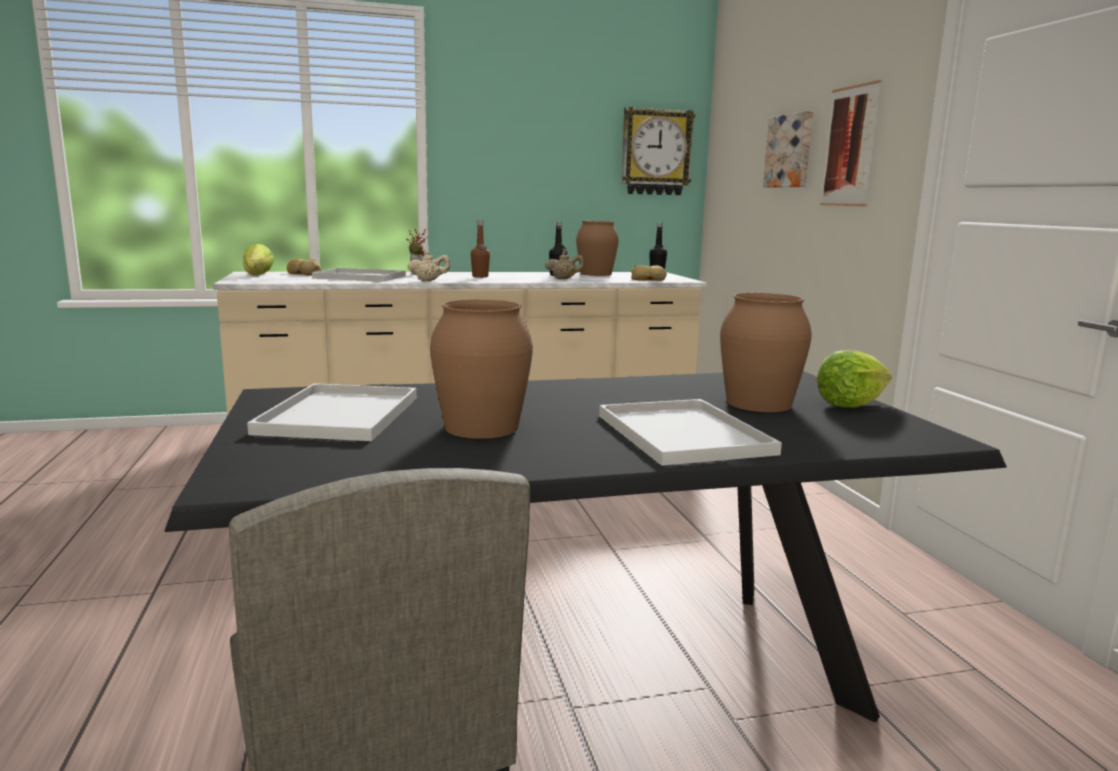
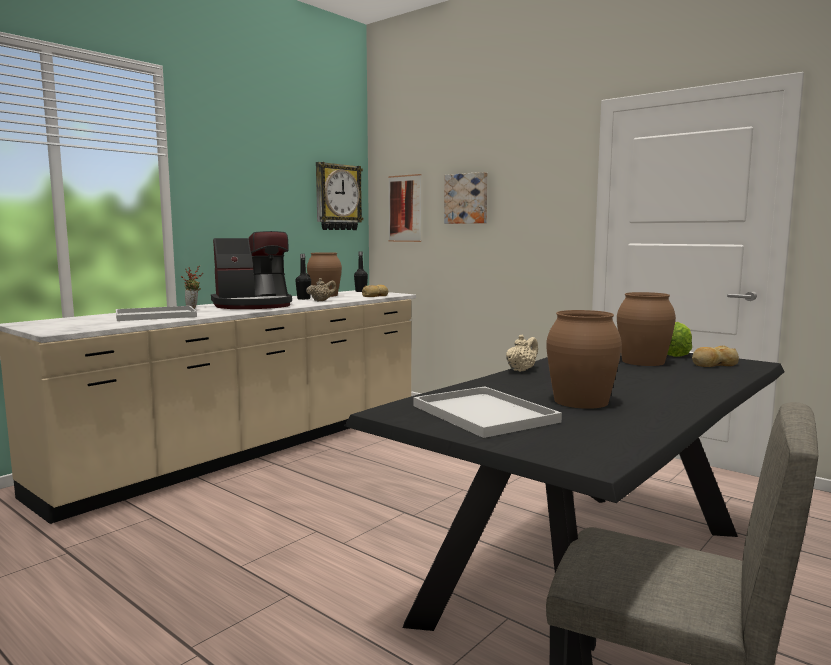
camera: 35 degrees left, 5 degrees down
(258, 275) = (45, 324): lettuce -> none
(304, 274) = (86, 318): bread -> bread (713, 364)
(429, 281) = (230, 312): beige teapot -> beige teapot (521, 370)
(480, 276) = (253, 305): brown bottle -> coffee machine
(679, 433) = (667, 382): white tray -> none
(850, 146) = (526, 197): picture -> picture (405, 208)

